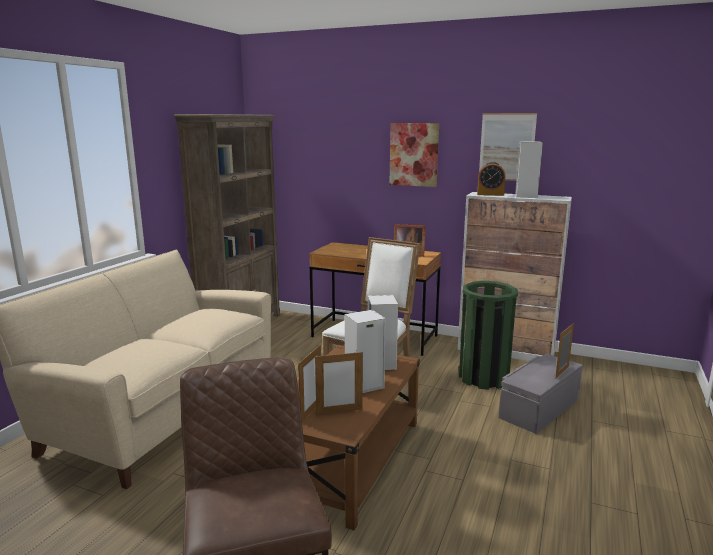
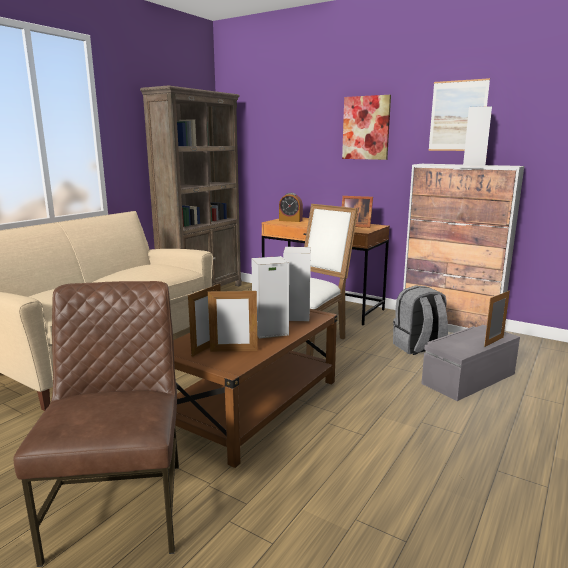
camera: 10 degrees right, 0 degrees up
(483, 377) = (418, 347): green trash can -> grey backpack
(490, 194) = (437, 164): alarm clock -> alarm clock (290, 220)

